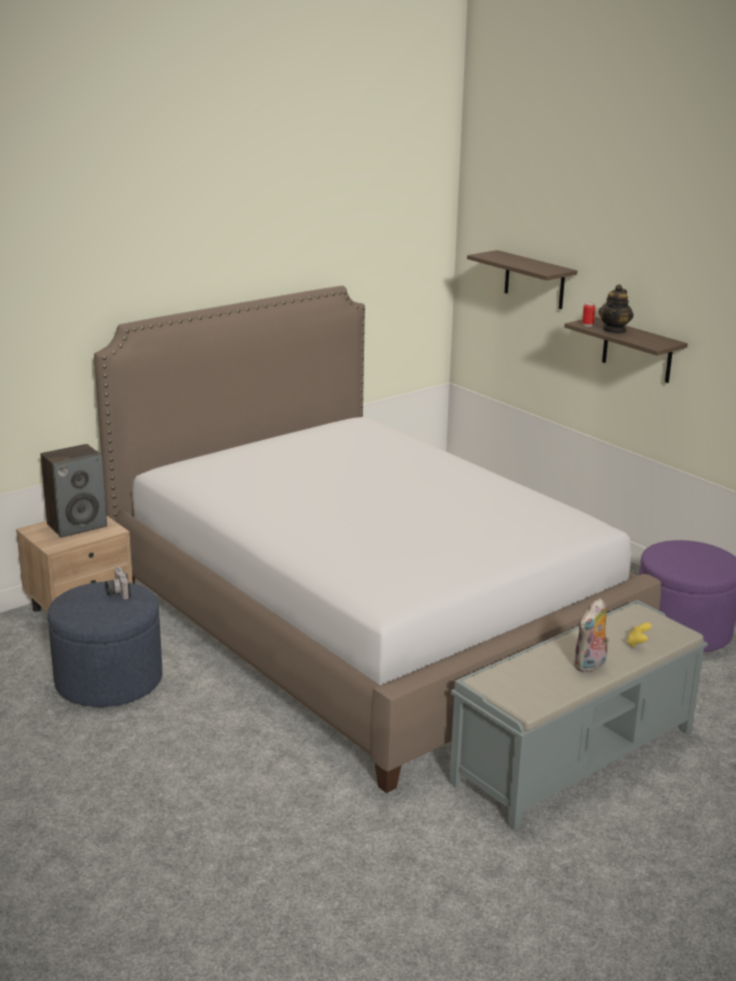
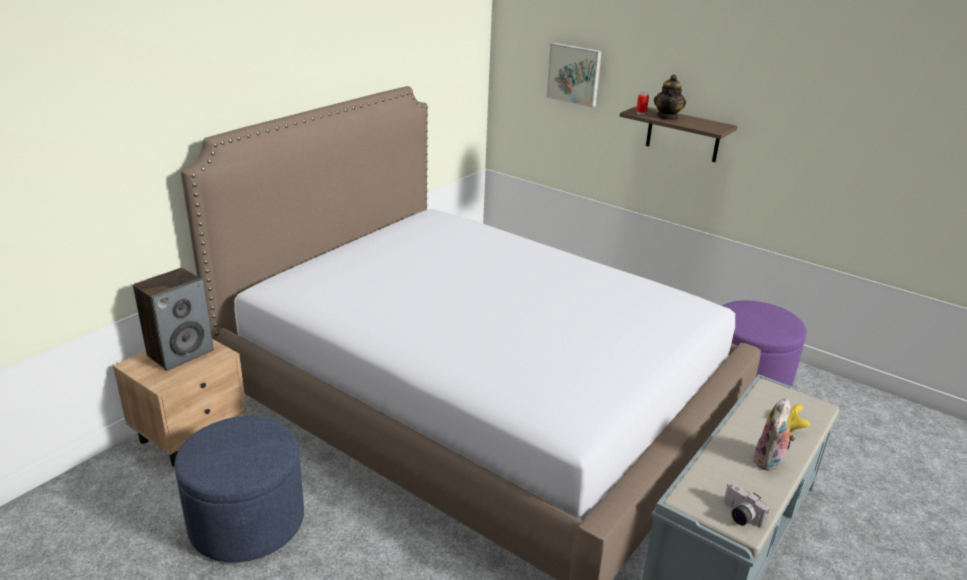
camera: 15 degrees left, 5 degrees up
(116, 592) = (247, 432): camera -> camera (739, 516)
(534, 280) = (574, 74): shelf -> picture

